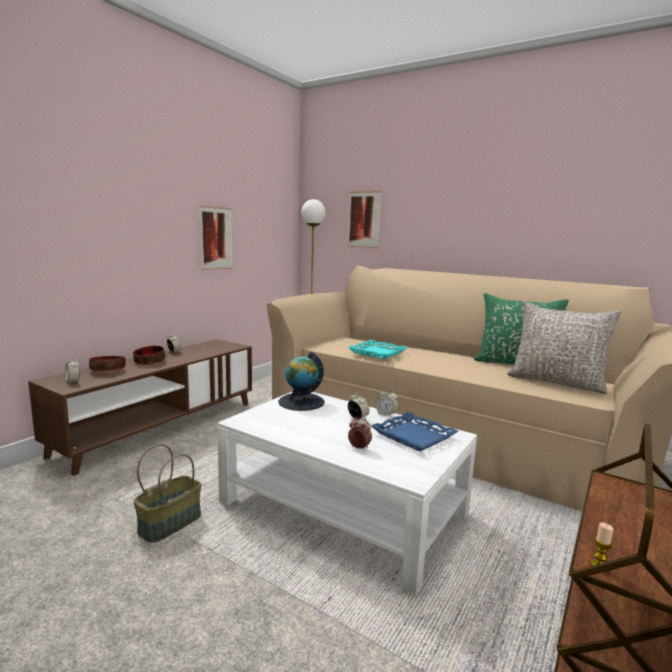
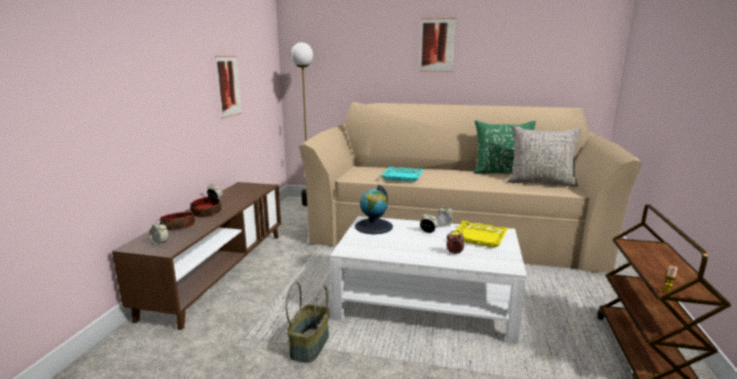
camera: 20 degrees left, 5 degrees up
(364, 219) = (348, 59): picture -> picture (437, 45)
(413, 436) = (479, 238): blue tray -> yellow tray

